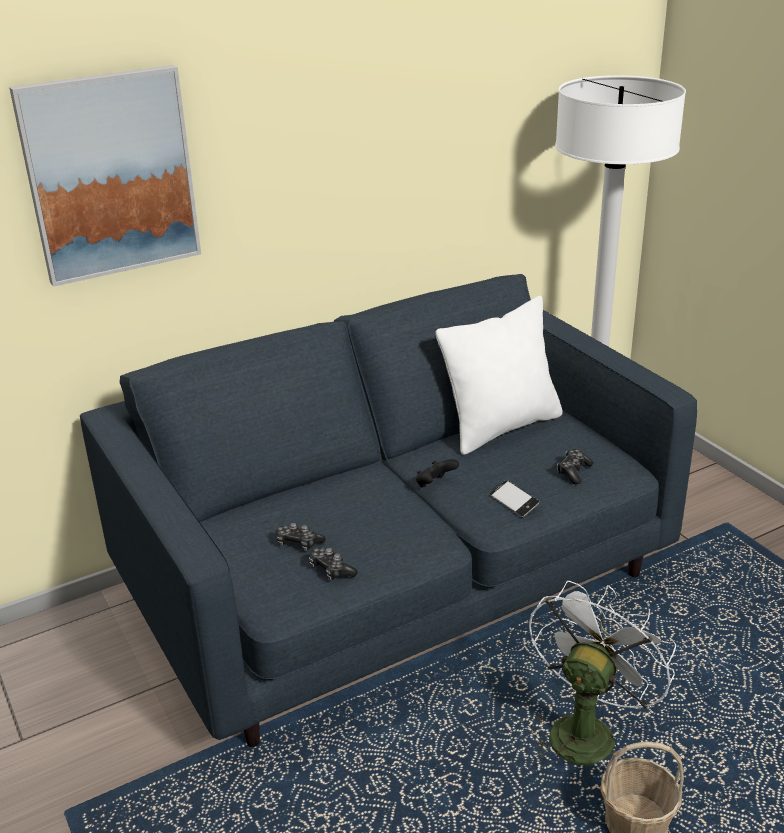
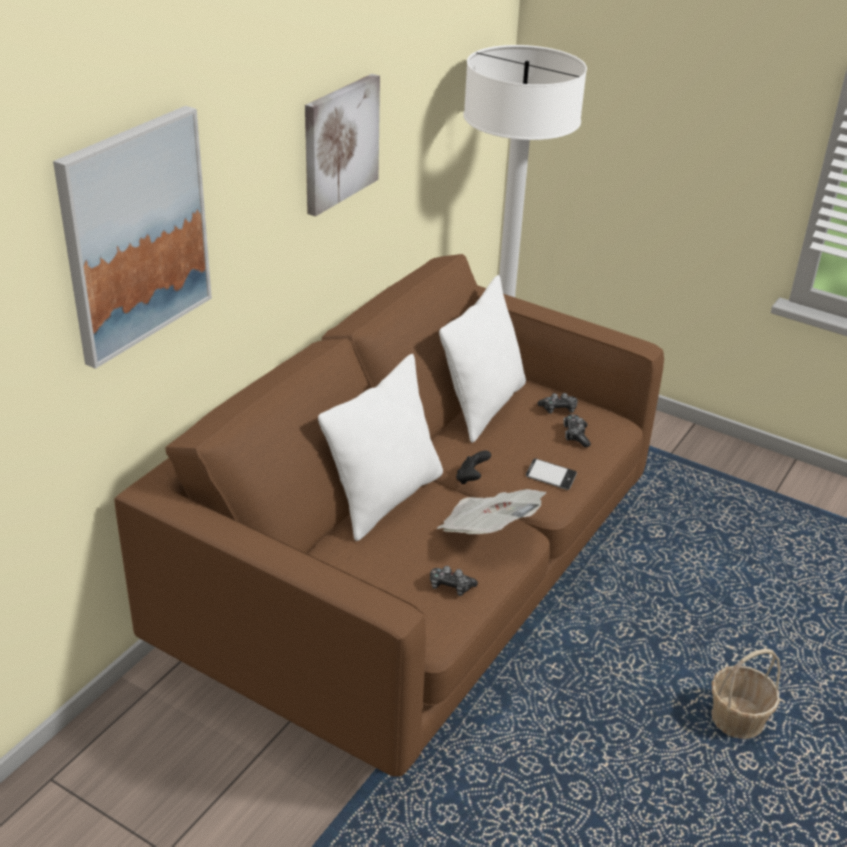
camera: 30 degrees left, 5 degrees up
(298, 543) = (399, 570): game controller -> game controller (558, 409)
(340, 481) = (384, 498): none -> white pillow
(385, 139) = (339, 143): none -> picture
(396, 589) = (415, 584): blue sofa -> brown sofa
(409, 533) = (488, 532): none -> newspaper
(585, 729) = (653, 658): white fan -> none

